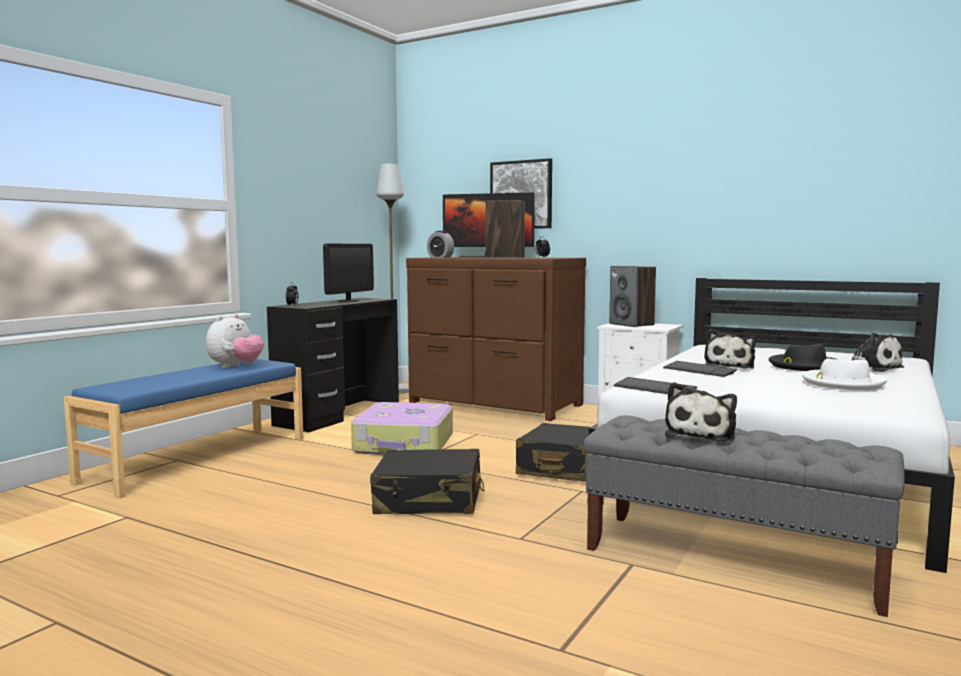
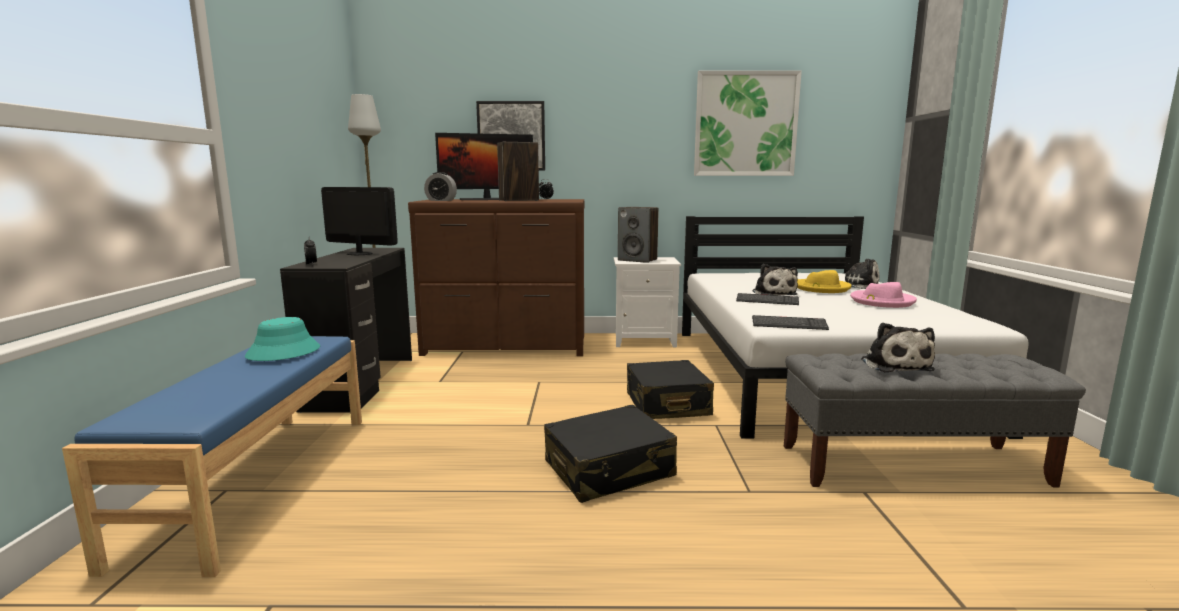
camera: 30 degrees left, 5 degrees up
(235, 367) = (283, 352): plush toy -> turquoise hat
(348, 301) = (359, 253): monitor -> monitor turned 60 degrees counterclockwise
(405, 444) = (487, 407): suitcase -> none
(773, 170) = (745, 124): none -> picture
(803, 366) = (821, 288): black hat -> yellow hat
(842, 383) = (881, 302): white hat -> pink hat

